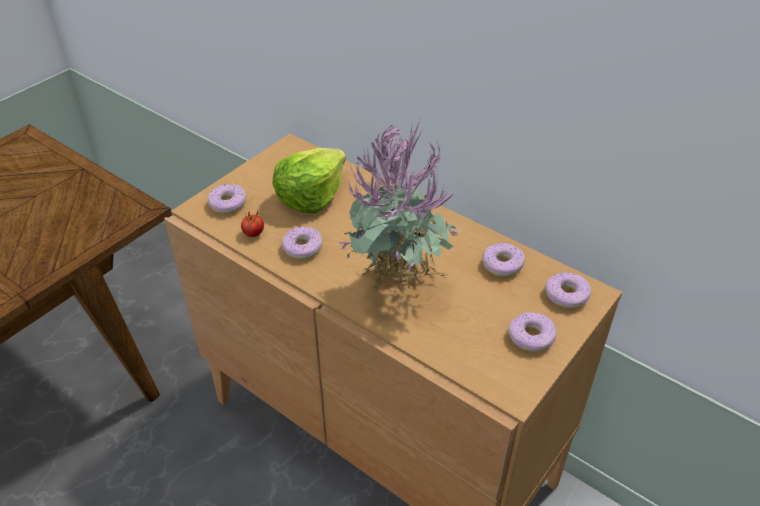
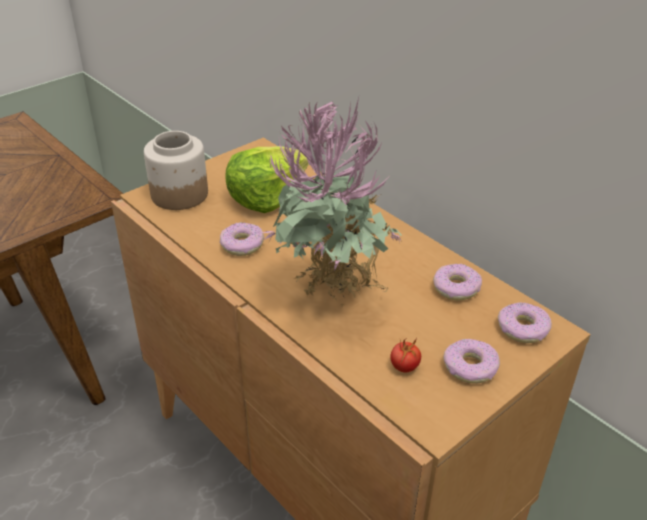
camera: 10 degrees right, 5 degrees down
(227, 204) = (179, 195): donut -> jar
(253, 233) = (195, 225): tomato -> tomato (404, 367)

